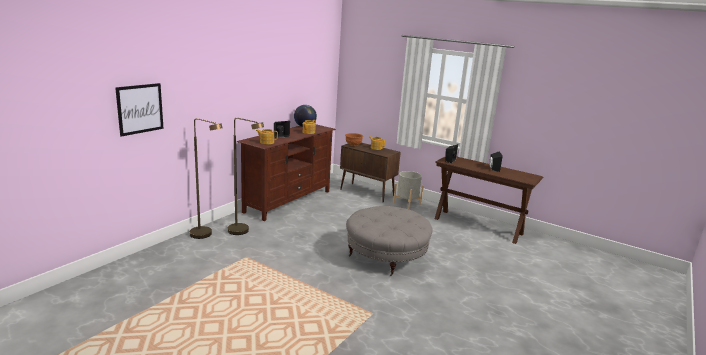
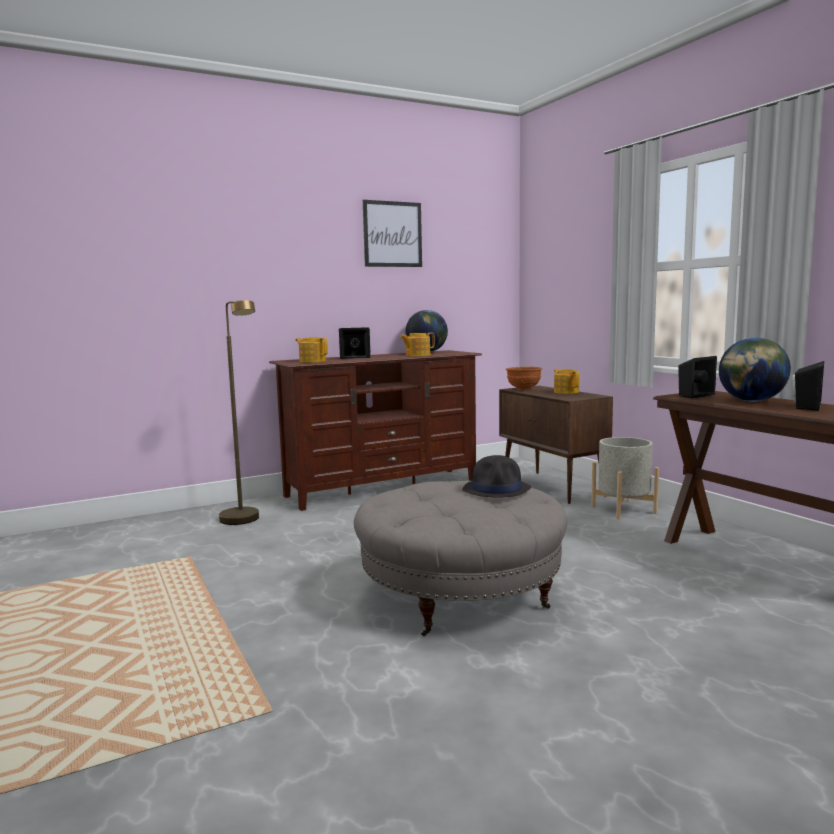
camera: 30 degrees right, 10 degrees down
(140, 109) = (58, 280): picture -> picture (392, 234)
(205, 235) = (180, 520): brown floor lamp -> none
(398, 212) = (497, 489): none -> black hat
(473, 164) = (751, 401): none -> globe

